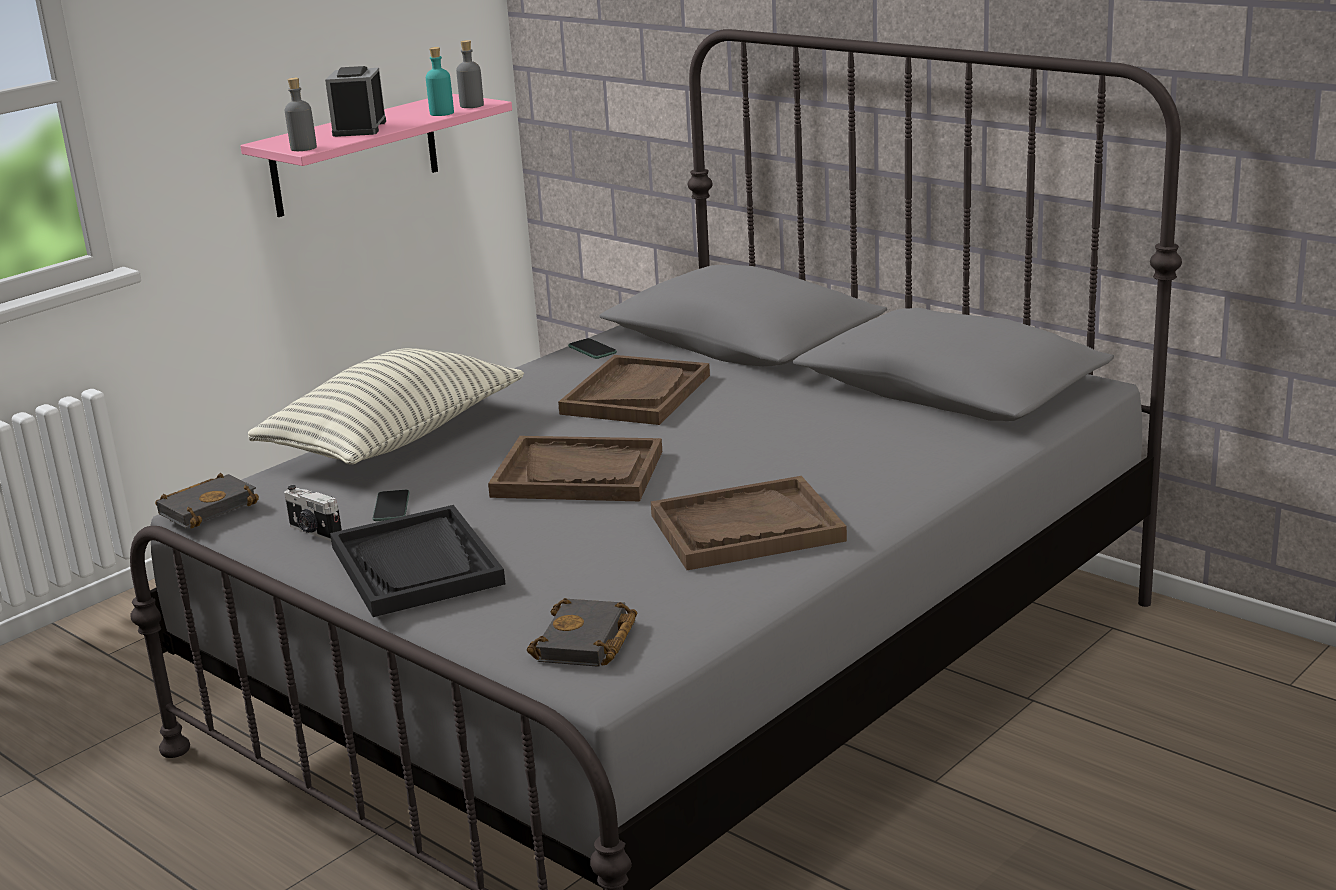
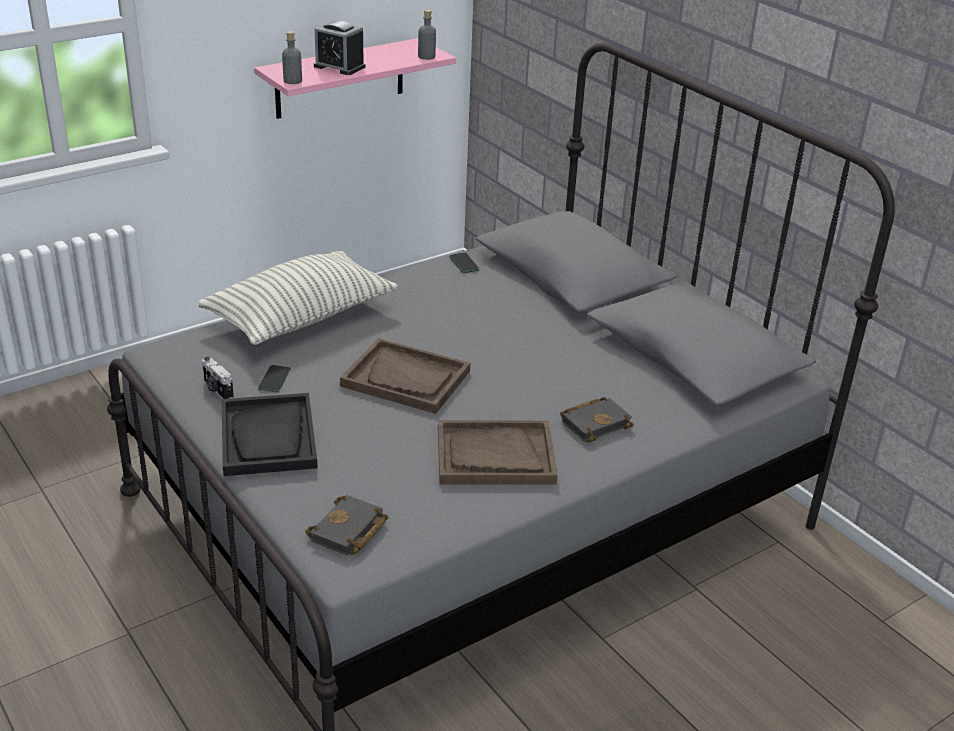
camera: 10 degrees right, 10 degrees up
(208, 507) = (160, 352): black book -> black book (595, 422)
(359, 128) = (339, 66): alarm clock -> alarm clock turned 75 degrees counterclockwise
(441, 113) = (402, 61): turquoise bottle -> none
(636, 394) = (475, 313): brown tray -> none

